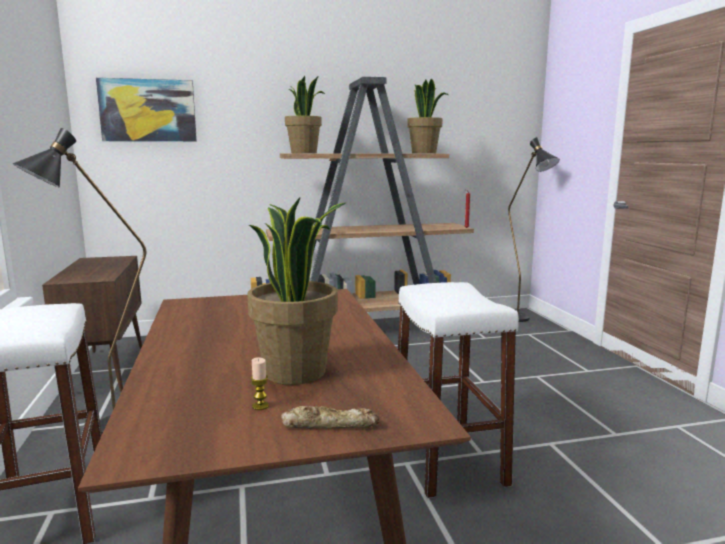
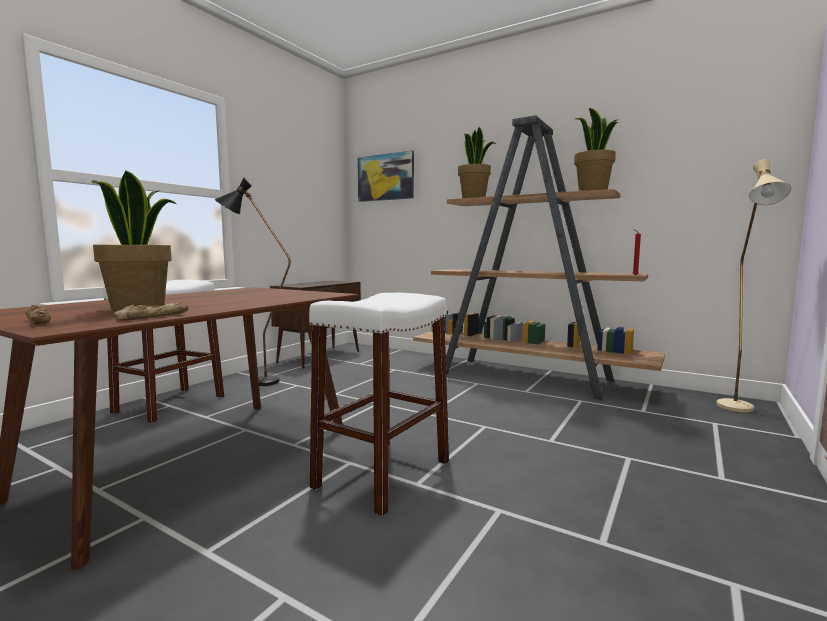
camera: 45 degrees right, 5 degrees down
(260, 406) = (67, 312): candle -> none
(389, 375) = (152, 317): none -> bread
(523, 320) = (739, 411): black floor lamp -> beige floor lamp

